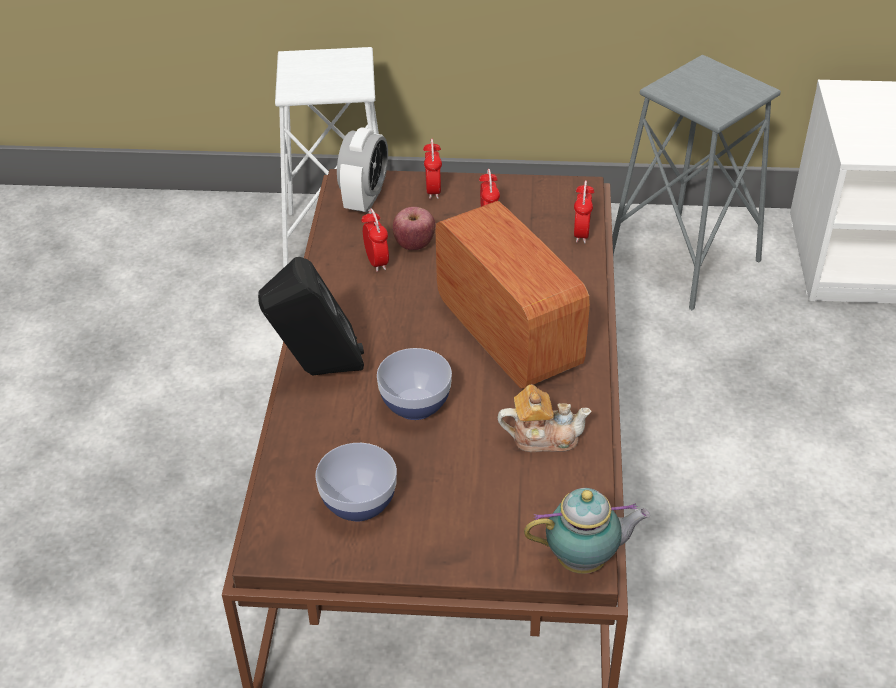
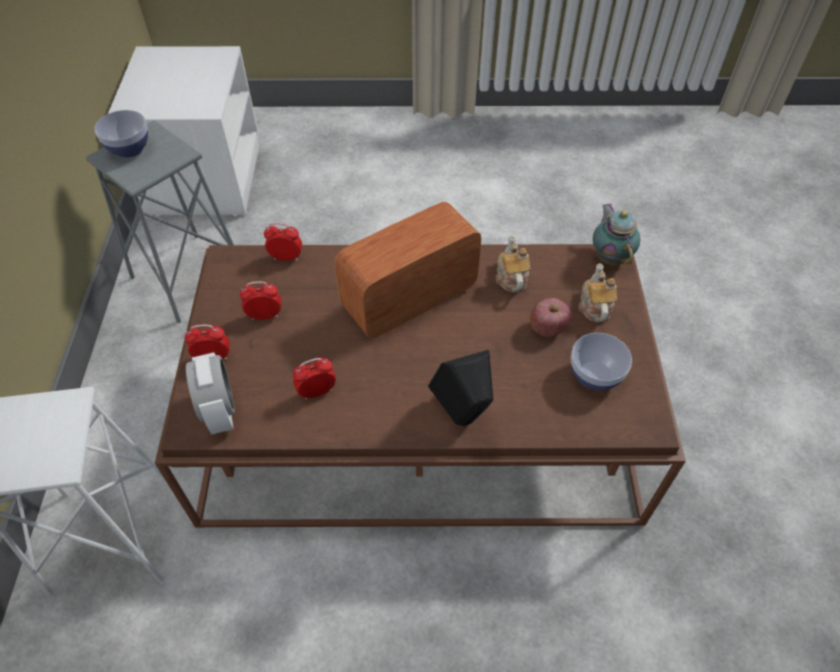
camera: 95 degrees left, 10 degrees up
(365, 199) = (220, 411): alarm clock -> alarm clock turned 60 degrees clockwise
(414, 245) = (294, 366): apple -> apple (547, 328)
(415, 405) = (491, 350): bowl -> bowl (129, 149)
(482, 524) = (594, 306): none -> teapot

